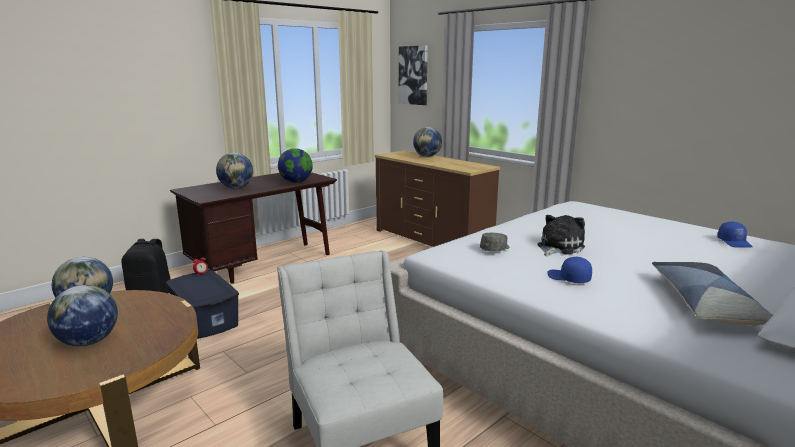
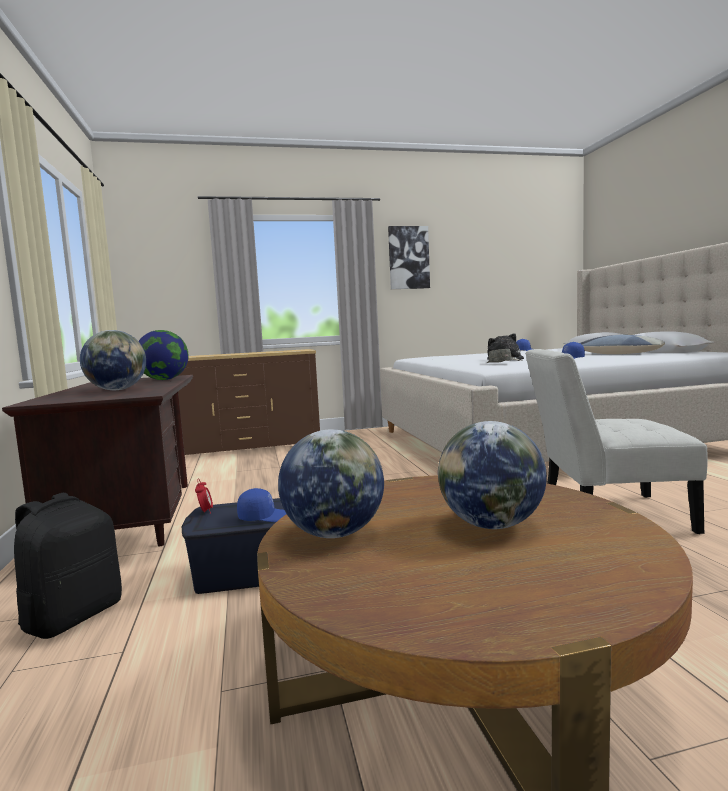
camera: 60 degrees left, 10 degrees down
(194, 290) = (265, 517): none -> blue cap
(413, 75) = (153, 268): picture -> picture (408, 258)
(427, 156) = (217, 354): globe -> none

